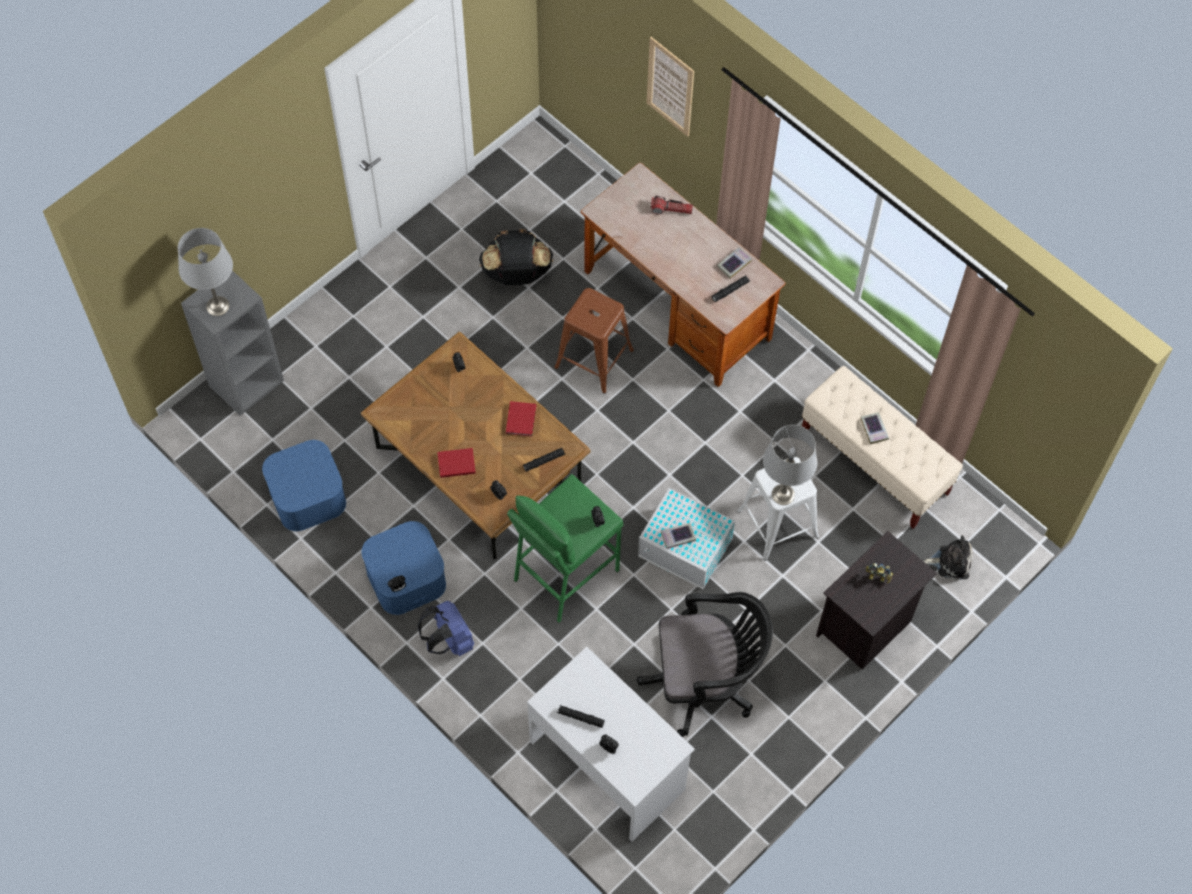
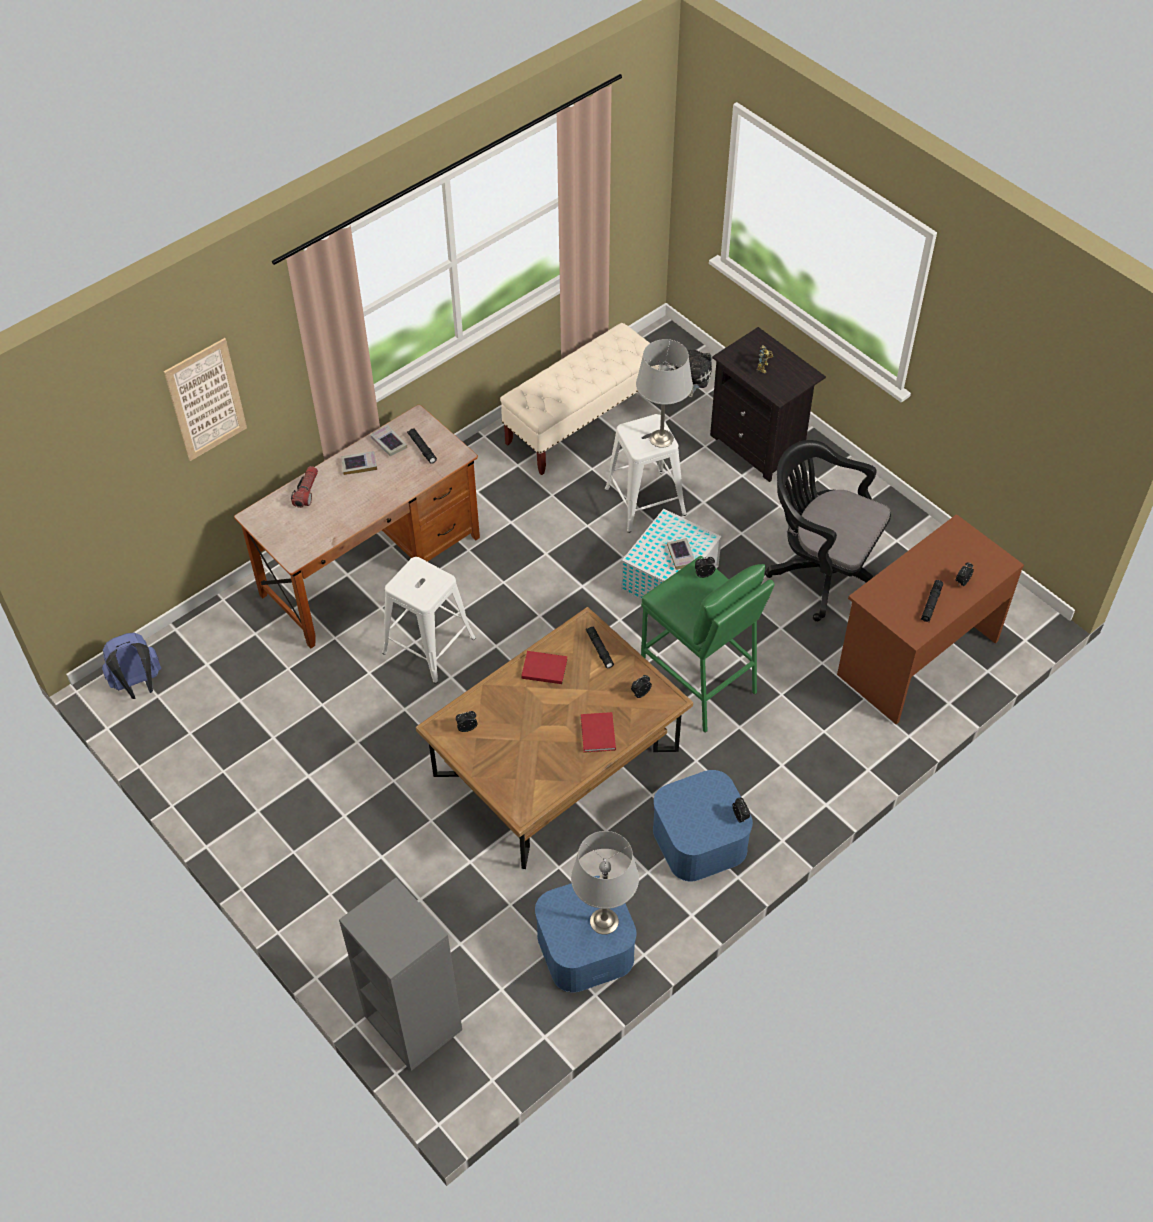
camera: 85 degrees left, 10 degrees down
(218, 306) = (402, 930): grey table lamp -> grey table lamp (604, 921)
(449, 640) = (779, 797): blue backpack -> blue backpack (138, 685)
(516, 274) = (300, 715): black backpack -> none
(594, 358) = (428, 645): brown stool -> white stool
(608, 764) = (916, 656): white desk -> brown desk
(704, 682) = (821, 571): black office chair -> black office chair turned 60 degrees counterclockwise
(874, 429) = (579, 378): book -> book (359, 465)

